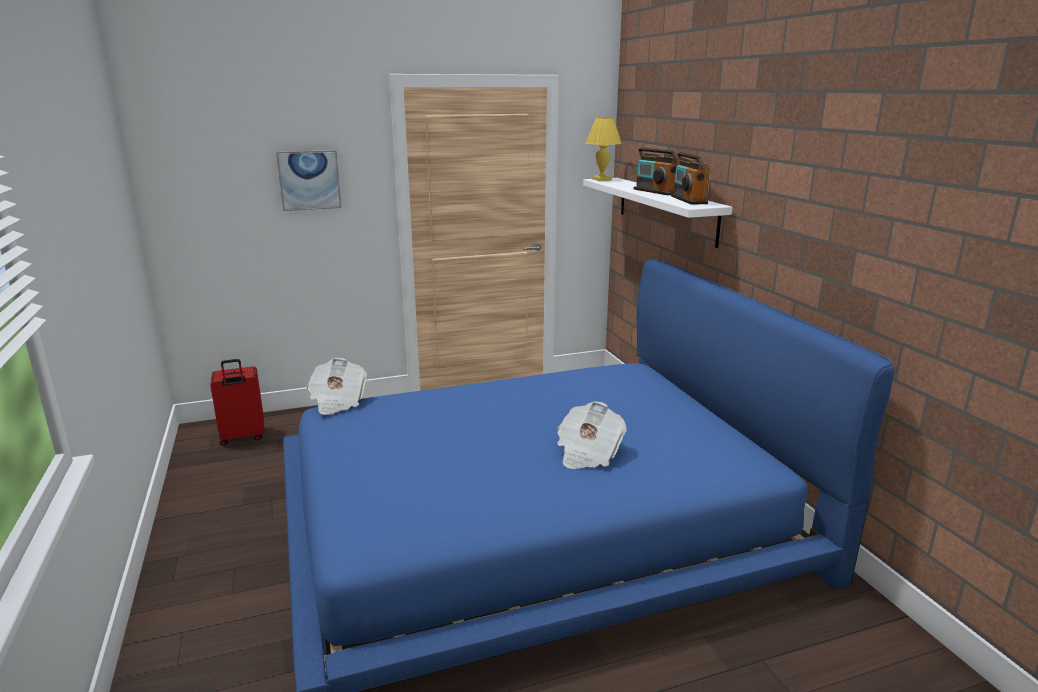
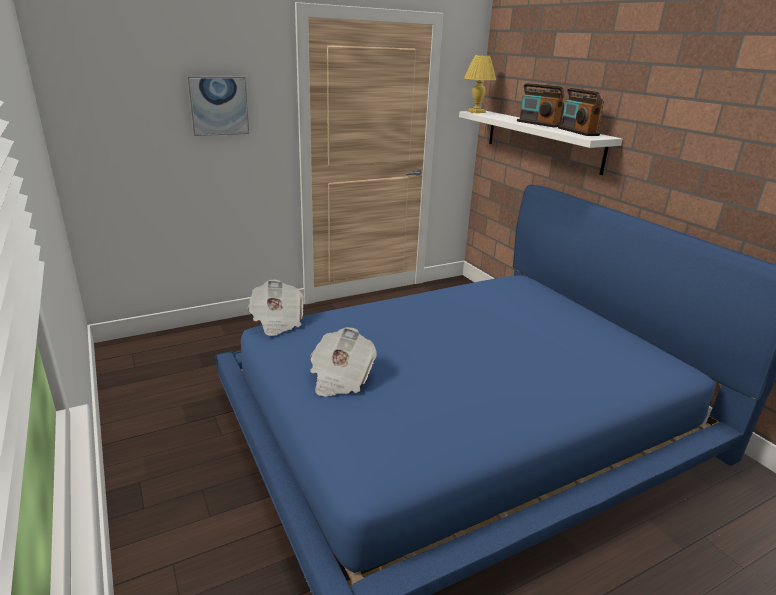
camera: 10 degrees left, 5 degrees up
(242, 437) = (163, 354): red suitcase -> none
(588, 453) = (532, 363): newspaper -> newspaper (340, 378)

